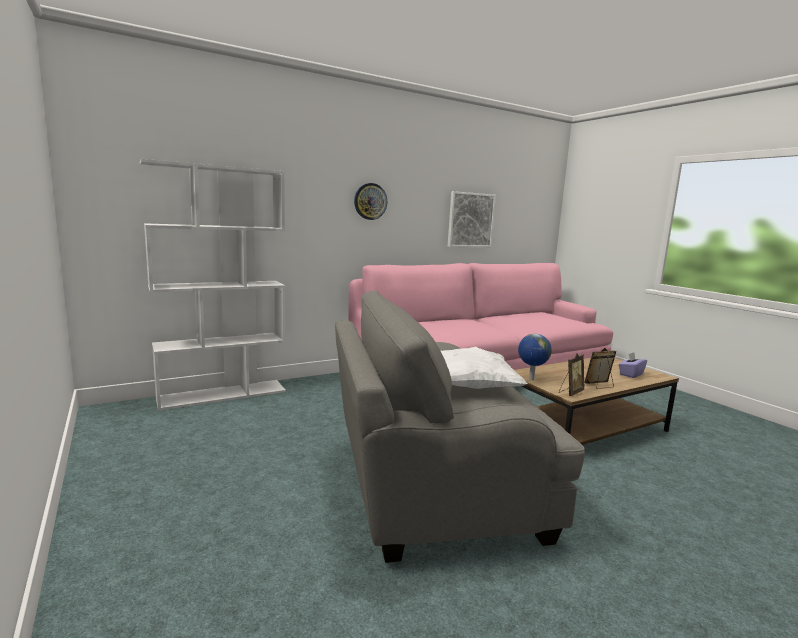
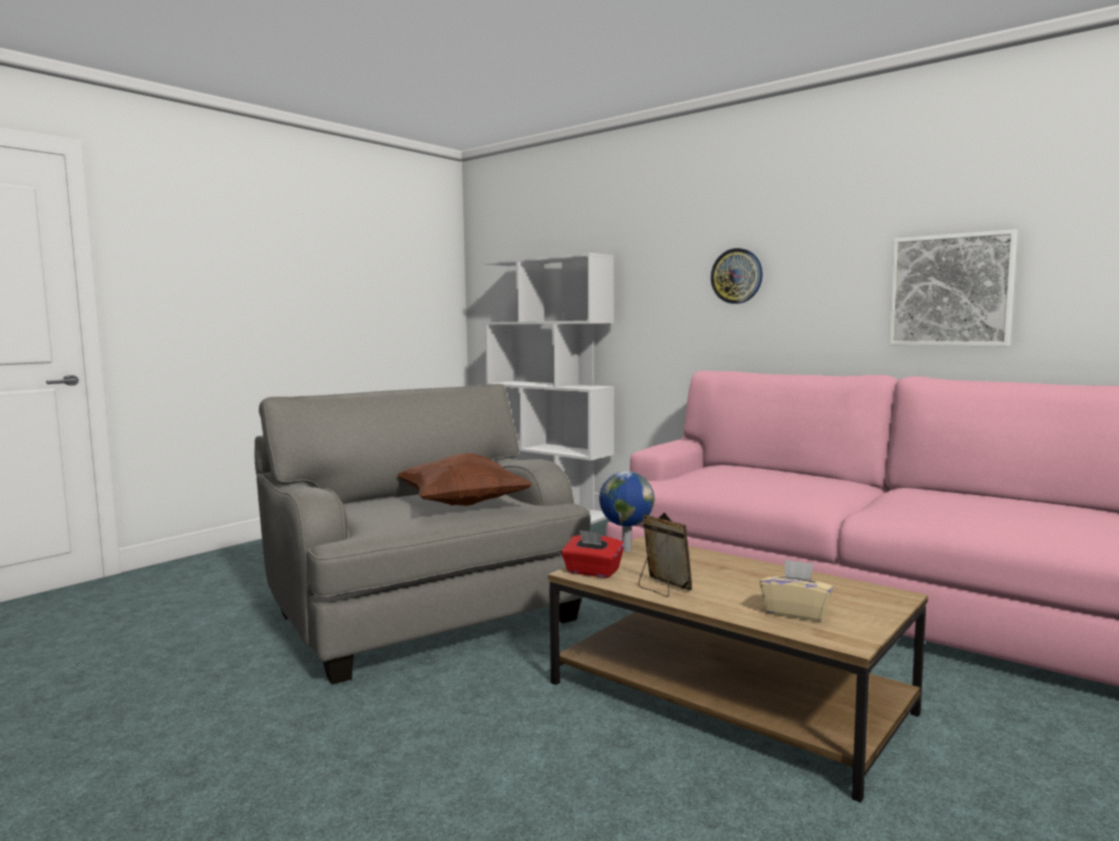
camera: 70 degrees right, 5 degrees down
(471, 387) = (462, 505): white pillow -> brown pillow
(570, 392) = (592, 572): picture frame -> red tissue box
(630, 374) = (796, 612): purple tissue box -> beige tissue box

